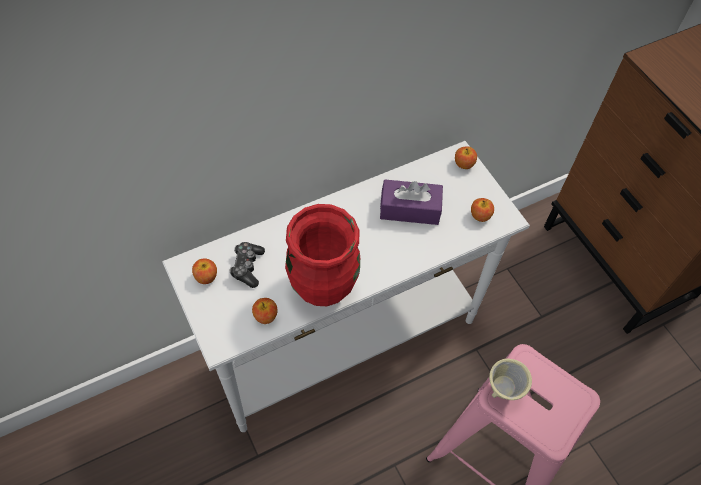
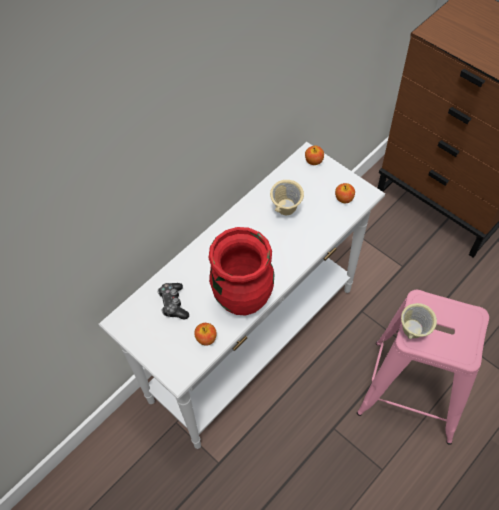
camera: 15 degrees left, 0 degrees up
(206, 277) = (142, 323): apple -> none
(409, 209) = (286, 212): purple tissue box -> beige mug

